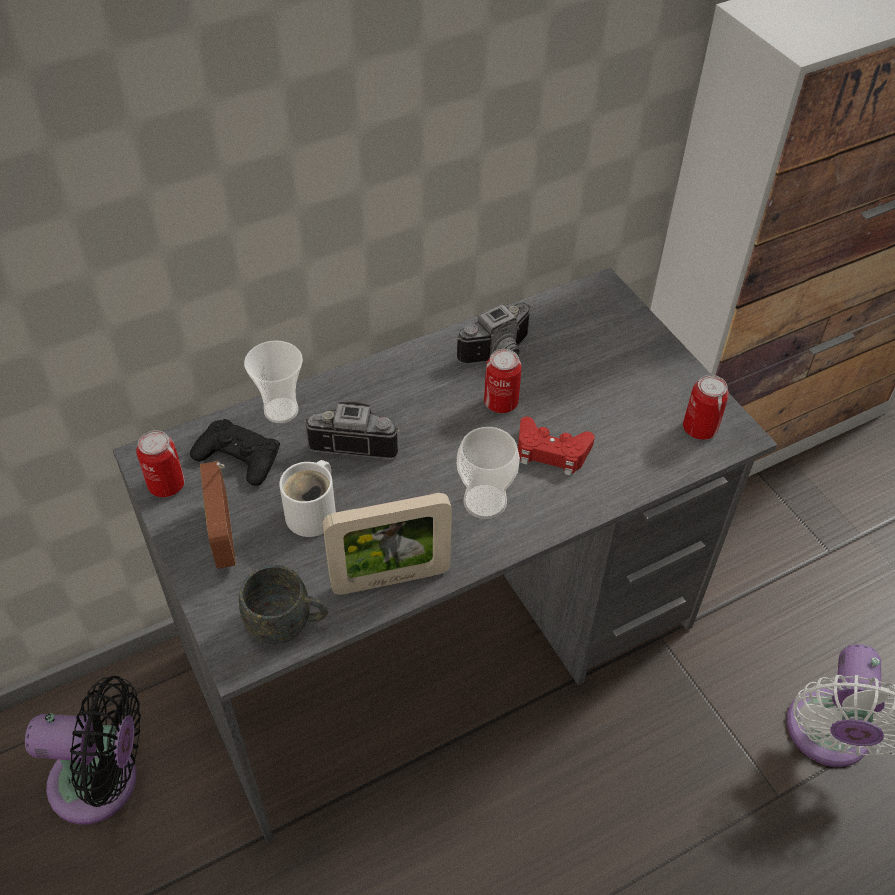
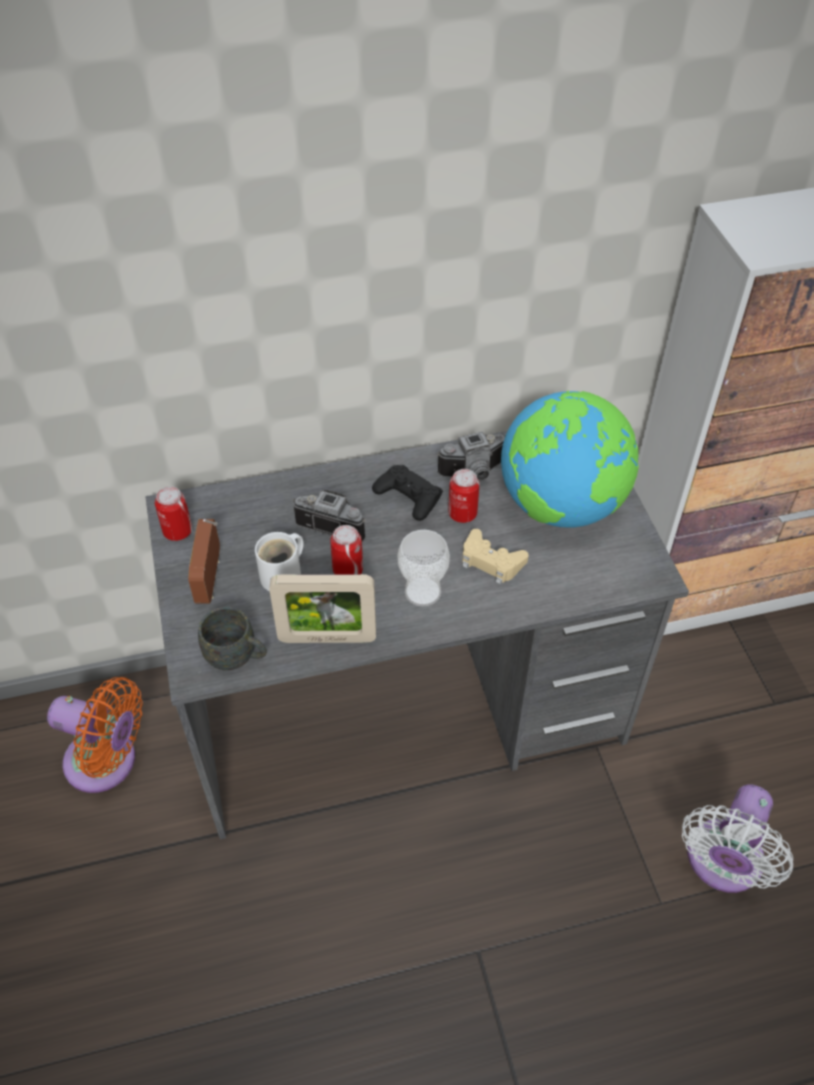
camera: 15 degrees right, 0 degrees up
(103, 782) = (107, 763): black fan -> orange fan
(238, 457) = (238, 520): black game controller -> black game controller (408, 497)
(281, 410) = (283, 488): cup -> none
(551, 451) = (491, 561): red game controller -> beige game controller
(609, 374) = (562, 506): none -> globe
(699, 428) = (624, 565): can -> can (348, 570)

